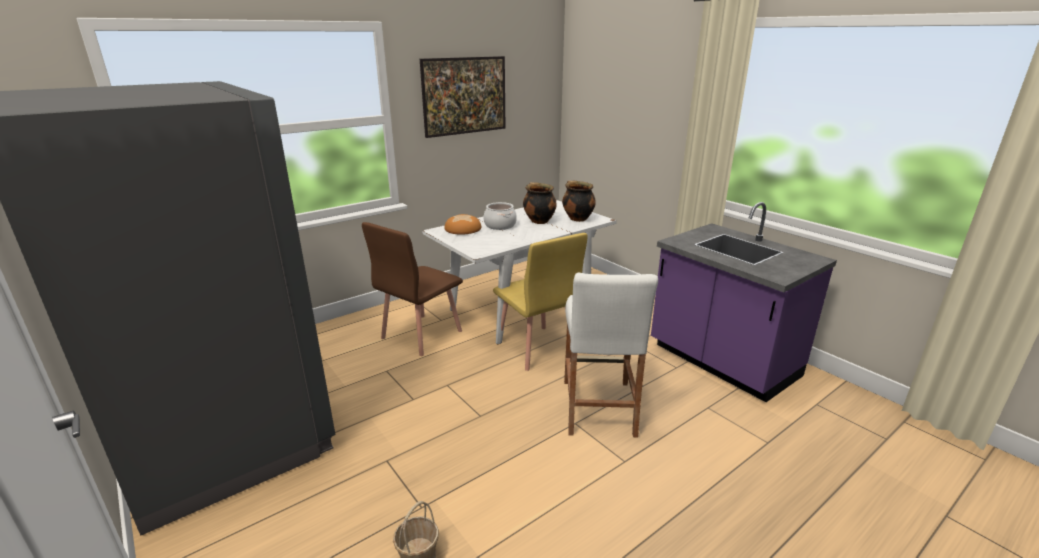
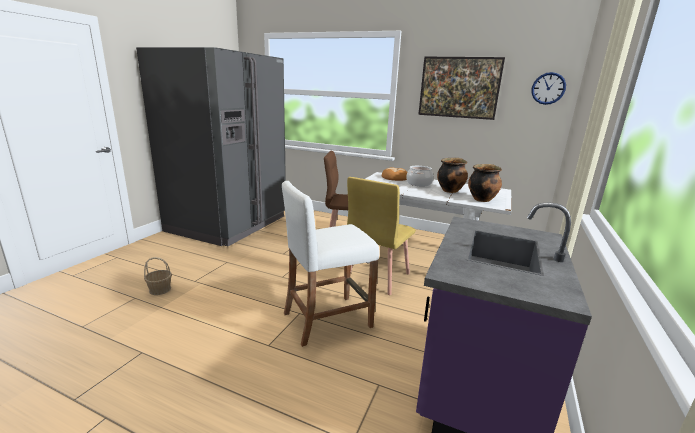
camera: 60 degrees right, 5 degrees down
(542, 87) = (548, 88): none -> wall clock

